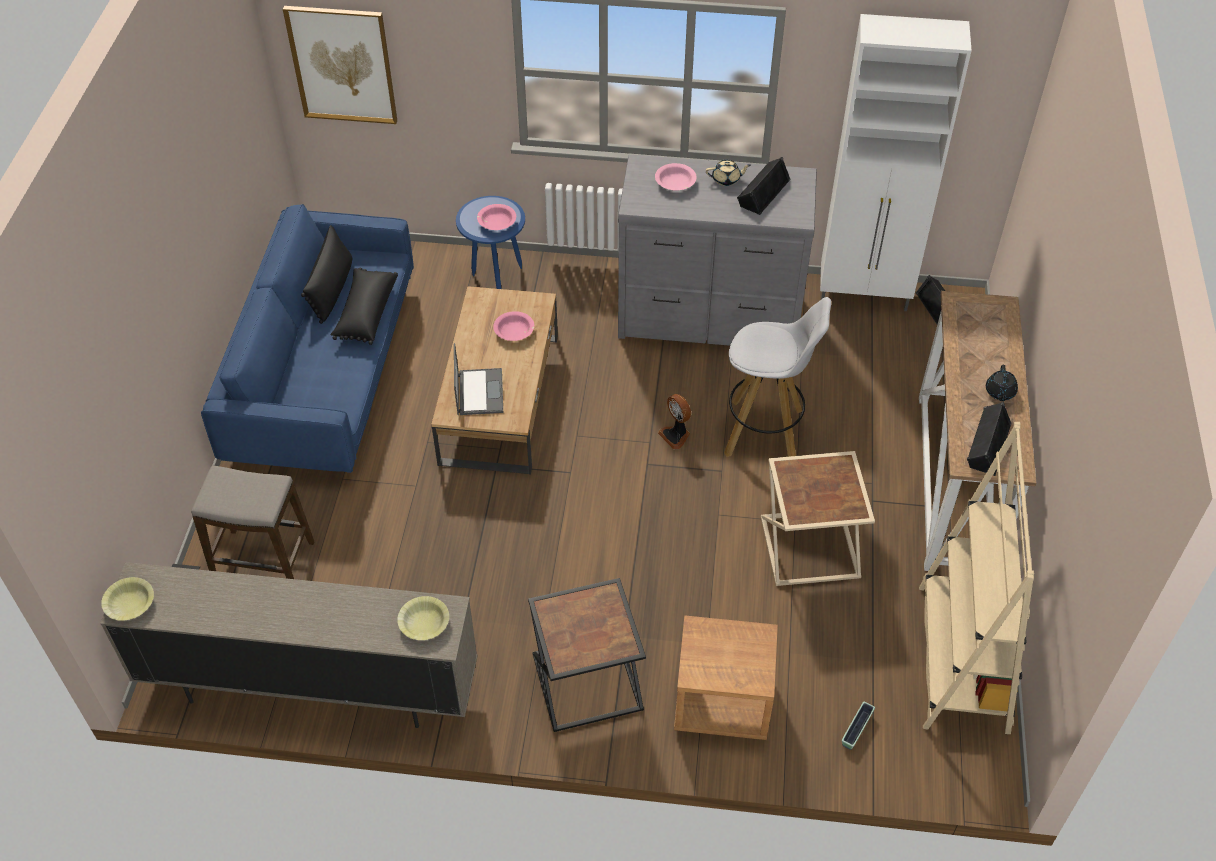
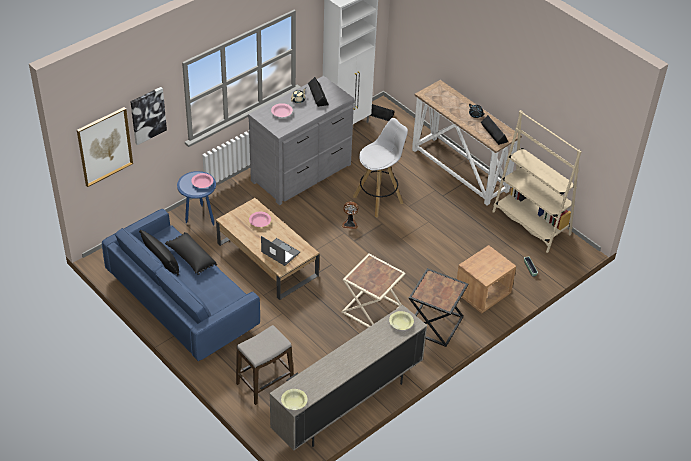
camera: 50 degrees left, 5 degrees down
(432, 52) = (148, 115): none -> picture
(808, 548) = (444, 226): beige side table -> beige side table (372, 310)

